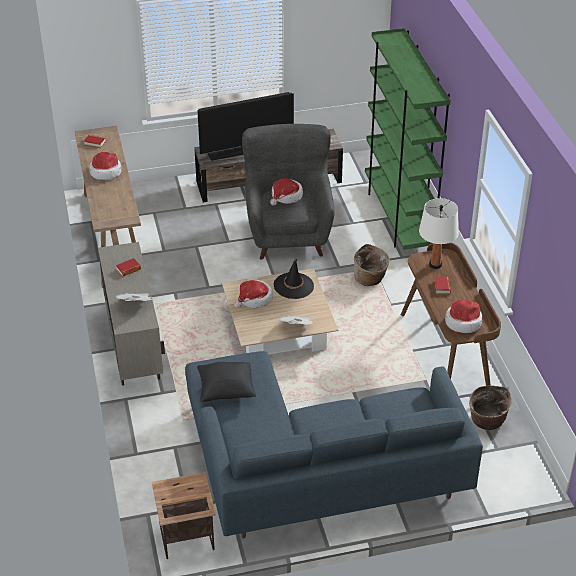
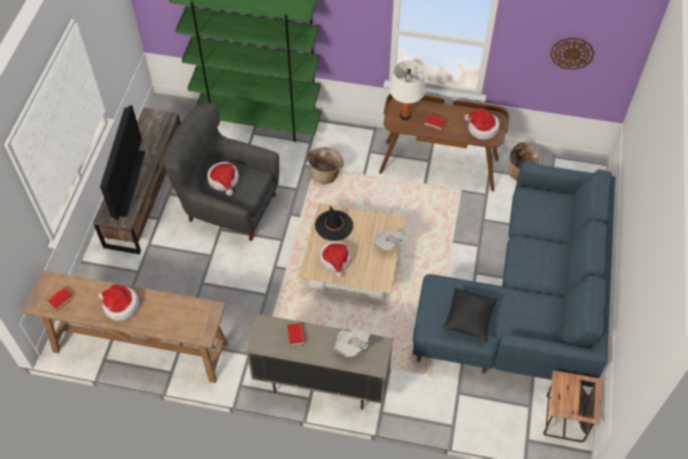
camera: 65 degrees left, 15 degrees up
(557, 300) = (572, 53): none -> wall clock

